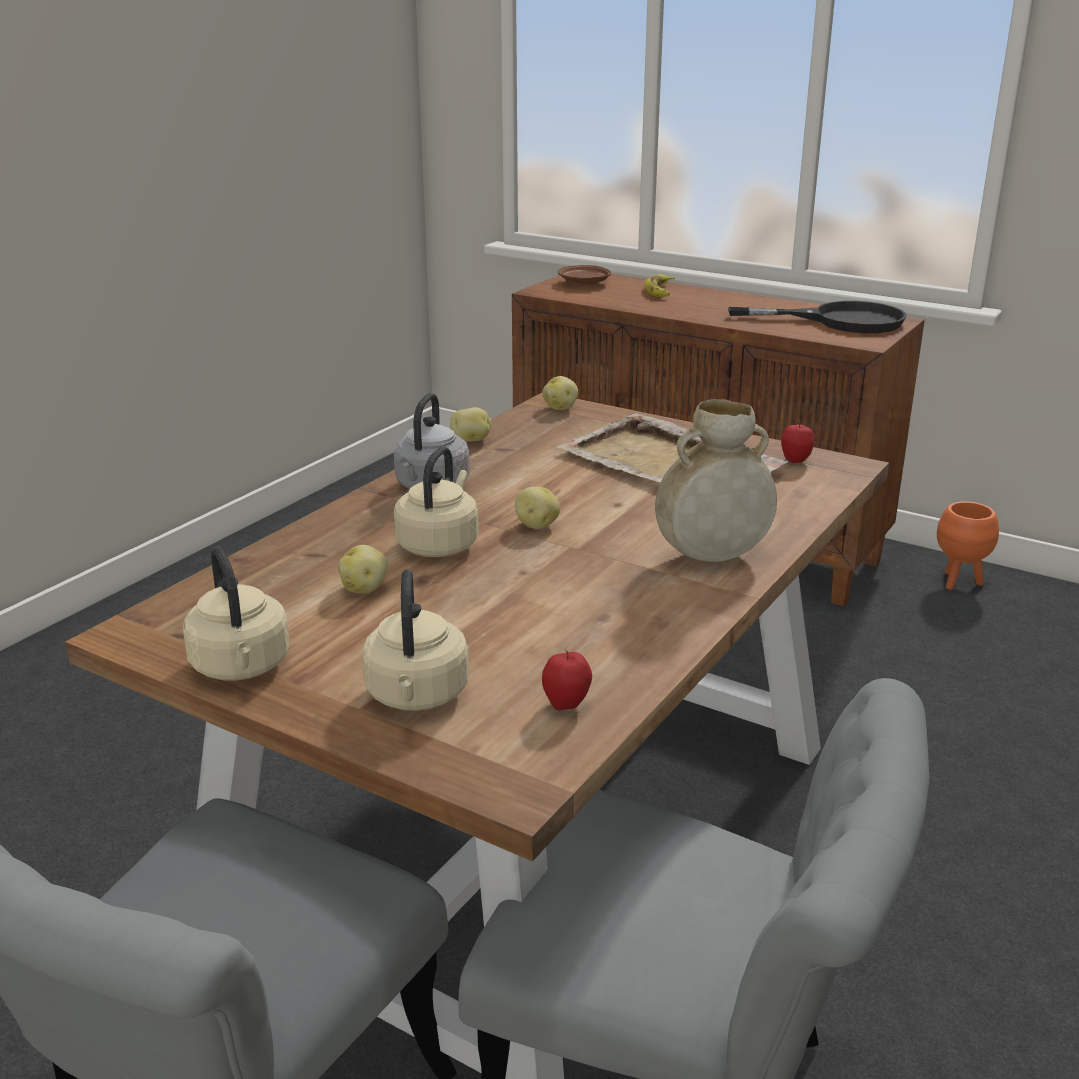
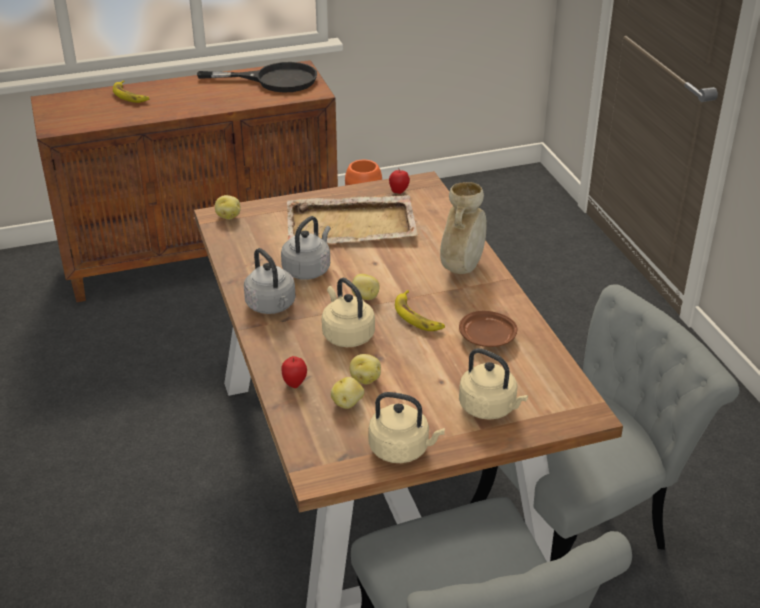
camera: 50 degrees left, 10 degrees up
(471, 440) = (228, 265): potato -> potato (347, 403)
(535, 477) = (308, 269): none -> grey kettle
(550, 570) = (417, 316): none -> banana
(566, 705) = (541, 371): apple -> apple (295, 383)
(584, 283) = (67, 108): brown plate -> brown plate (488, 338)
(840, 321) = (274, 80): black frying pan -> black frying pan turned 45 degrees clockwise

